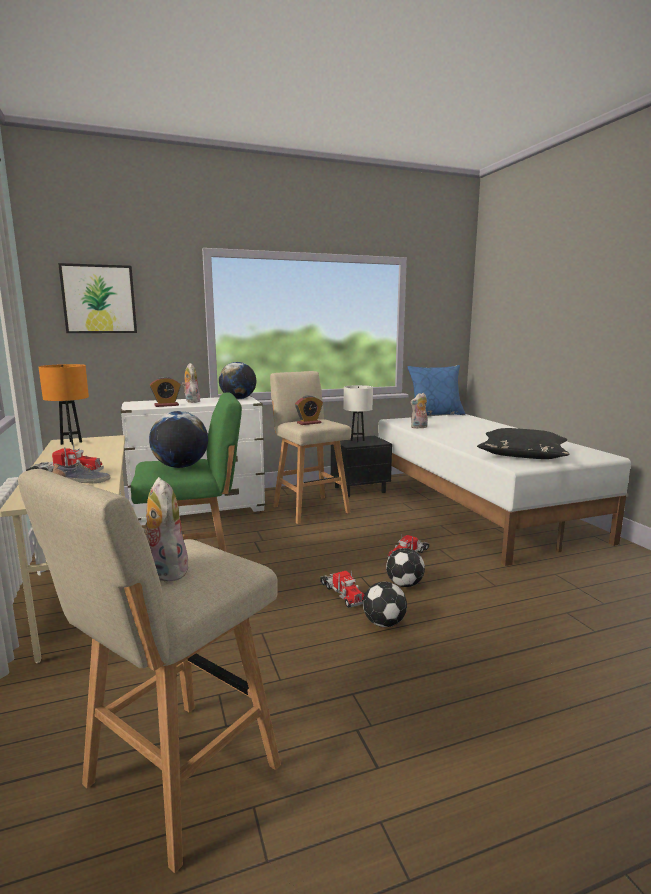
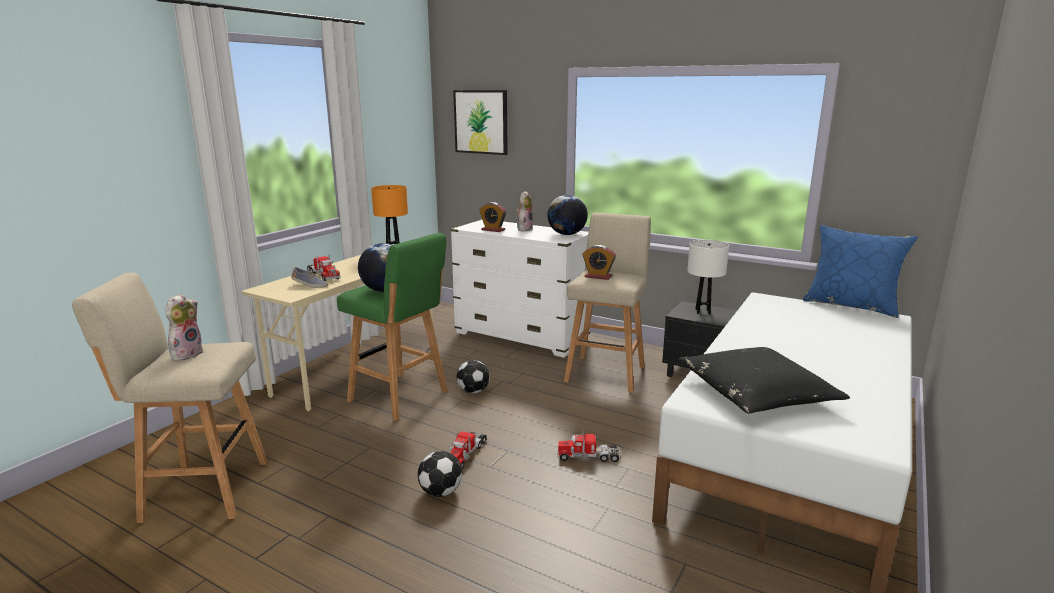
camera: 50 degrees right, 5 degrees up
(405, 584) = (523, 476): football -> football (474, 391)
(419, 427) = (759, 316): plush toy -> none

